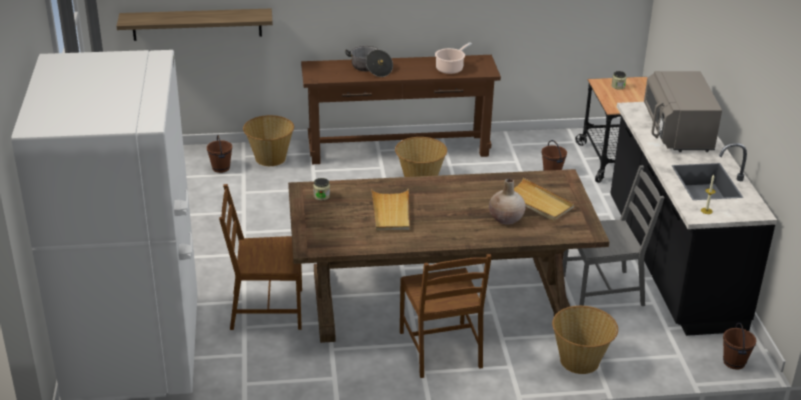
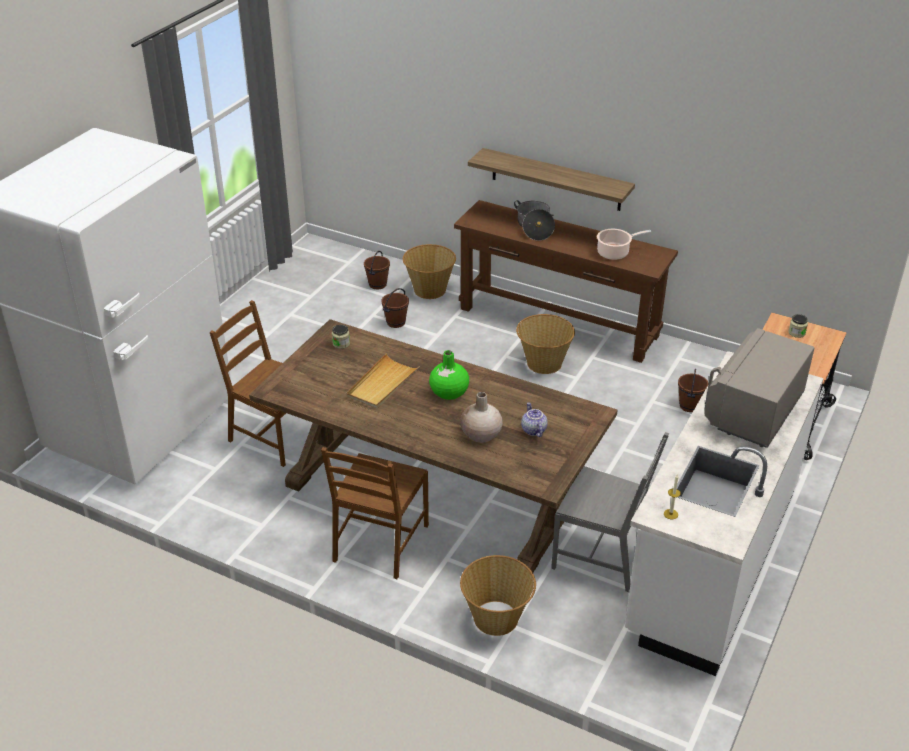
camera: 35 degrees right, 5 degrees up
(197, 24) = (386, 134): shelf -> shelf (556, 179)
(448, 200) = (448, 392): none -> green vase
(537, 202) = (533, 430): beige tray -> teapot
(671, 264) = (711, 560): black counter -> white counter
(734, 362) = (658, 702): brown bucket -> brown bucket (396, 323)

